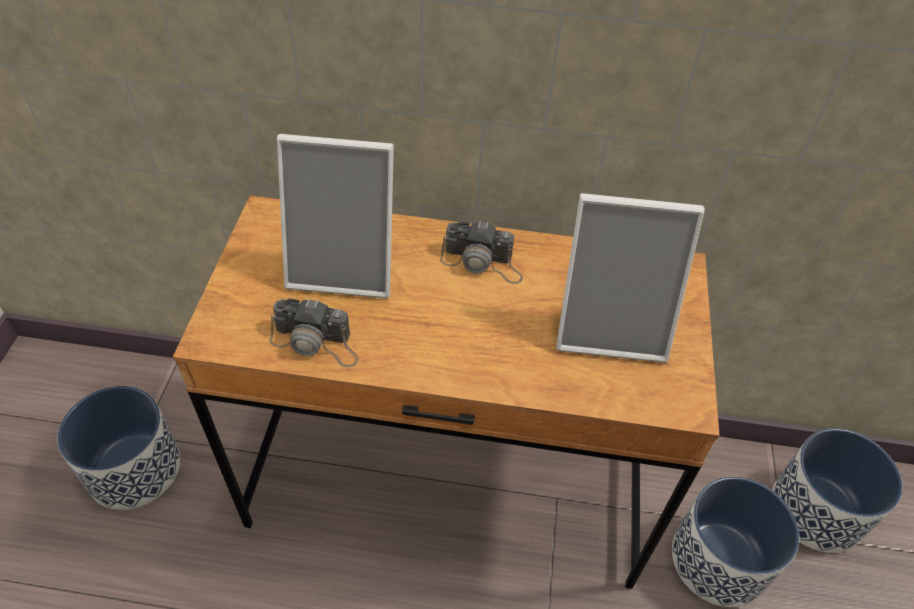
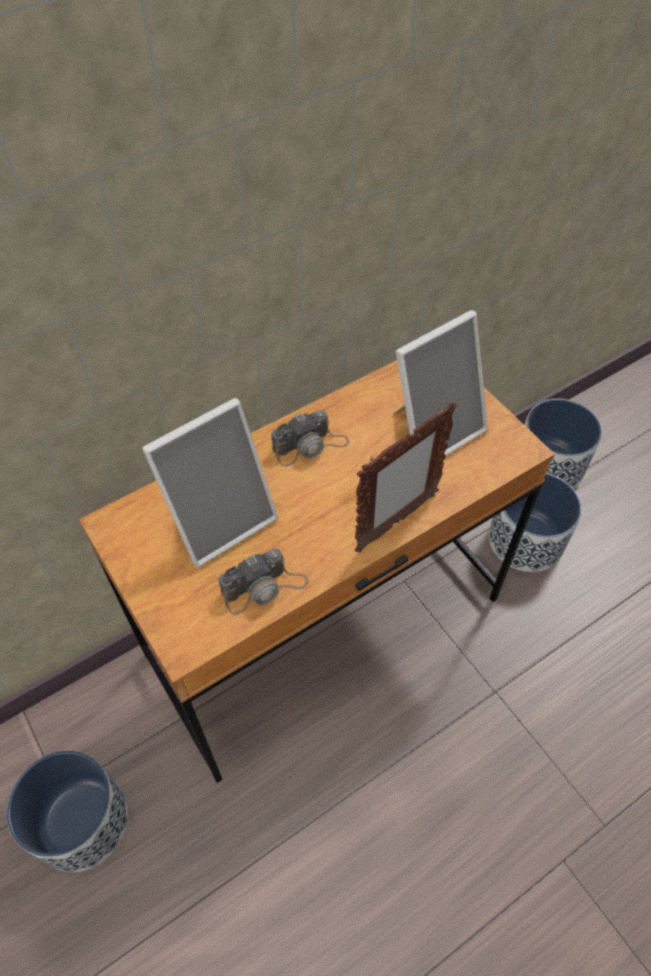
camera: 40 degrees left, 5 degrees up
(484, 376) = (395, 522): none -> picture frame

